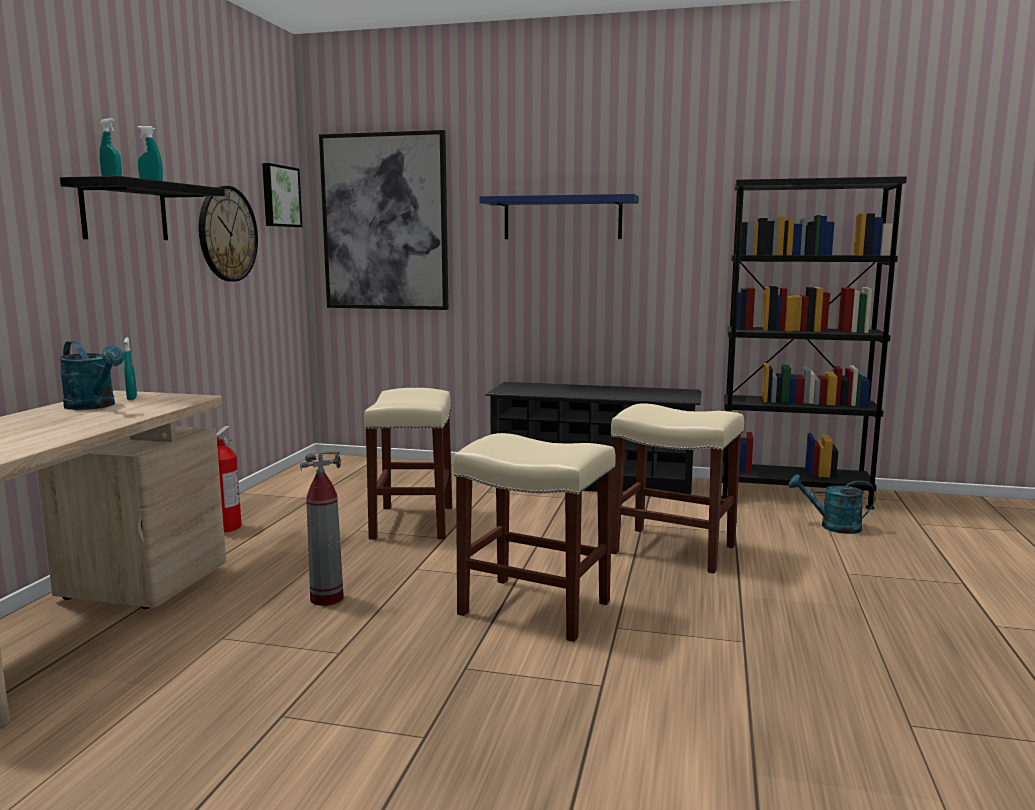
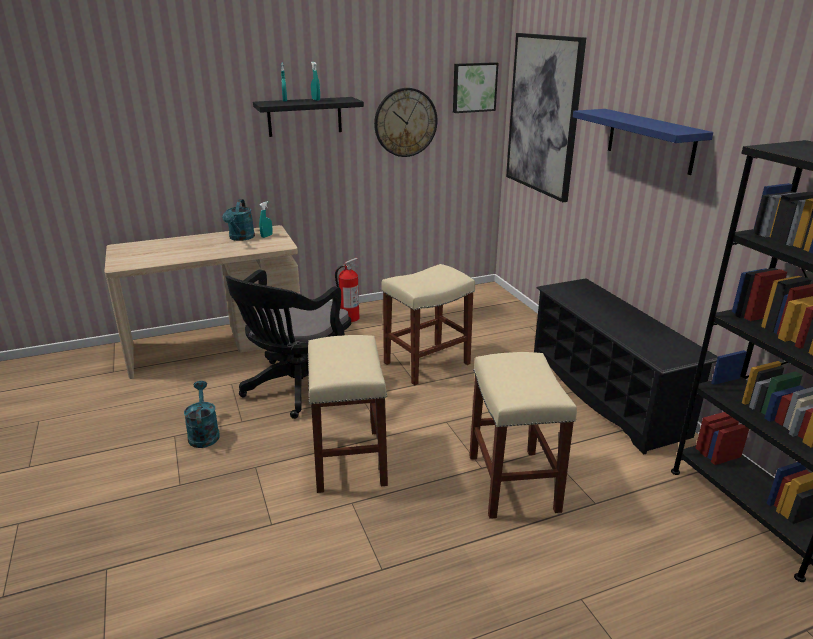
camera: 55 degrees right, 15 degrees up
(326, 599) = (296, 388): fire extinguisher -> black office chair
(833, 526) = (696, 562): turquoise watering can -> turquoise watering can (203, 434)

